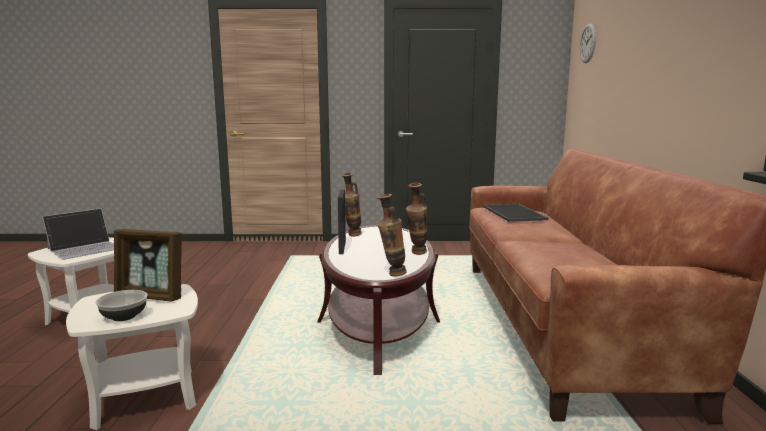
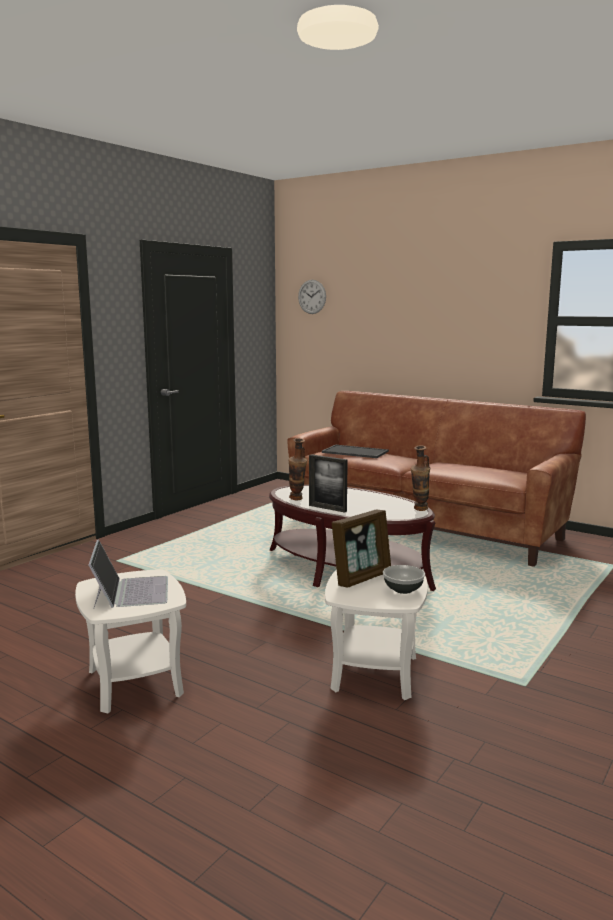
camera: 55 degrees left, 0 degrees up
(416, 254) = (380, 496): vase -> none

